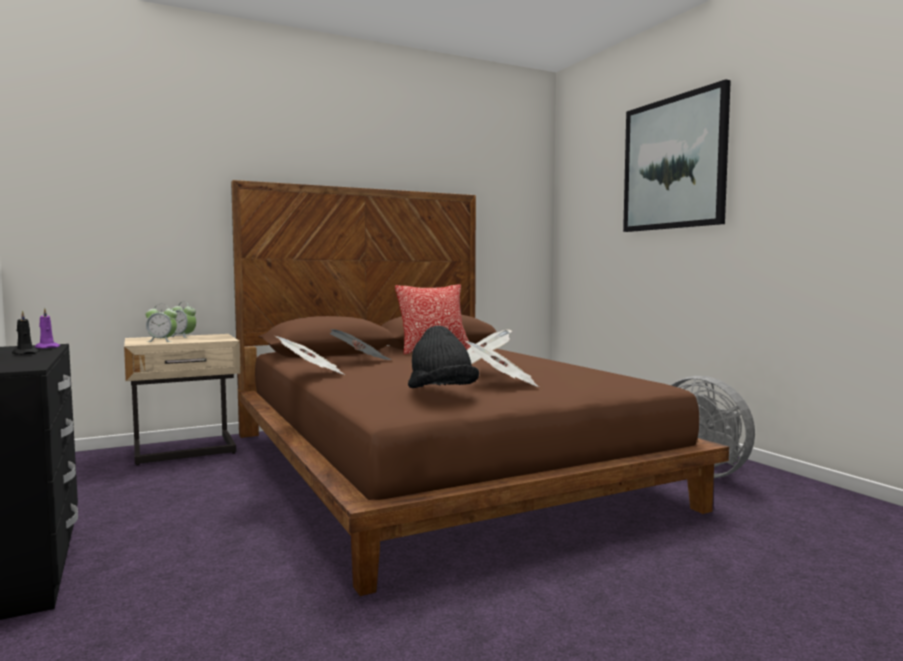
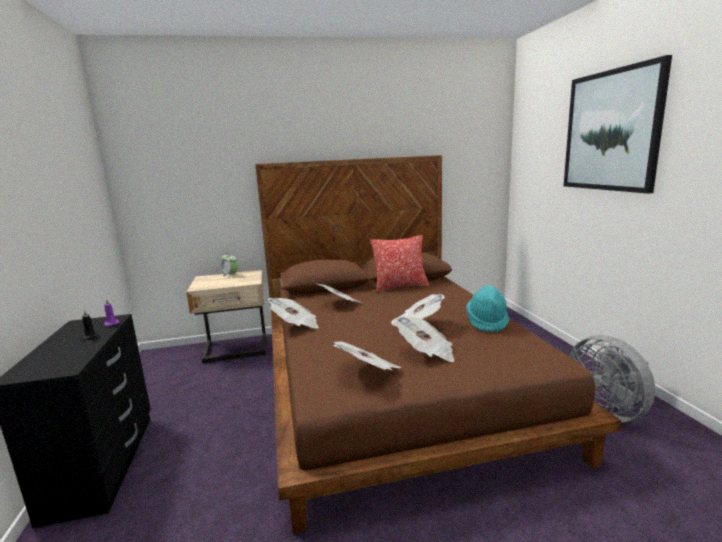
camera: 15 degrees right, 10 degrees up
(162, 341) = (213, 283): alarm clock -> none
(441, 393) = (368, 372): black hat -> newspaper
(561, 367) = (487, 322): none -> turquoise hat

